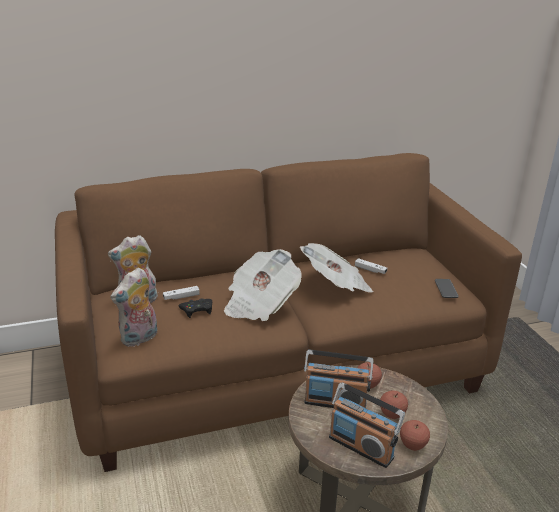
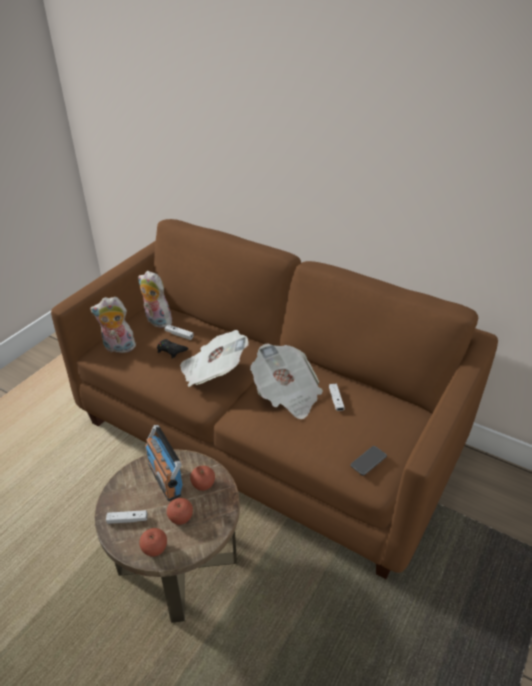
camera: 50 degrees right, 10 degrees up
(361, 447) = (127, 520): radio -> white game controller

